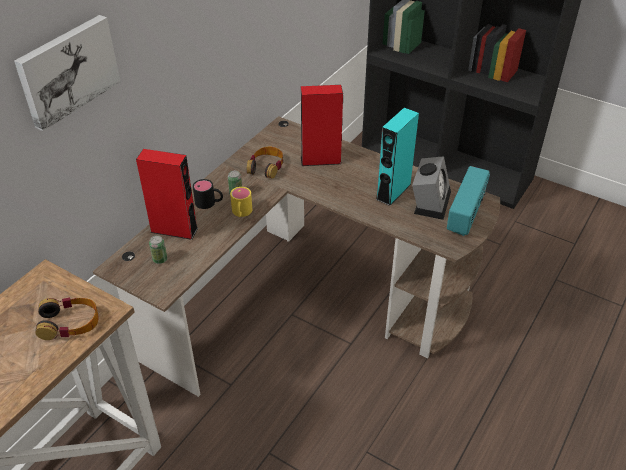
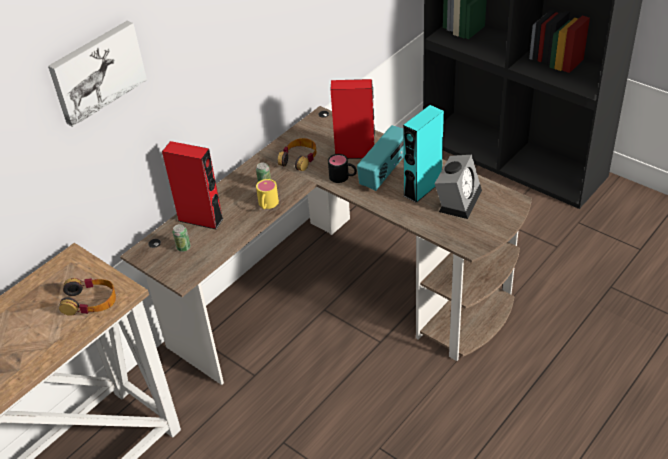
camera: 10 degrees right, 0 degrees up
(209, 203) = (238, 194): black mug -> black mug (343, 177)
(466, 215) = (492, 215): radio -> radio (384, 172)

